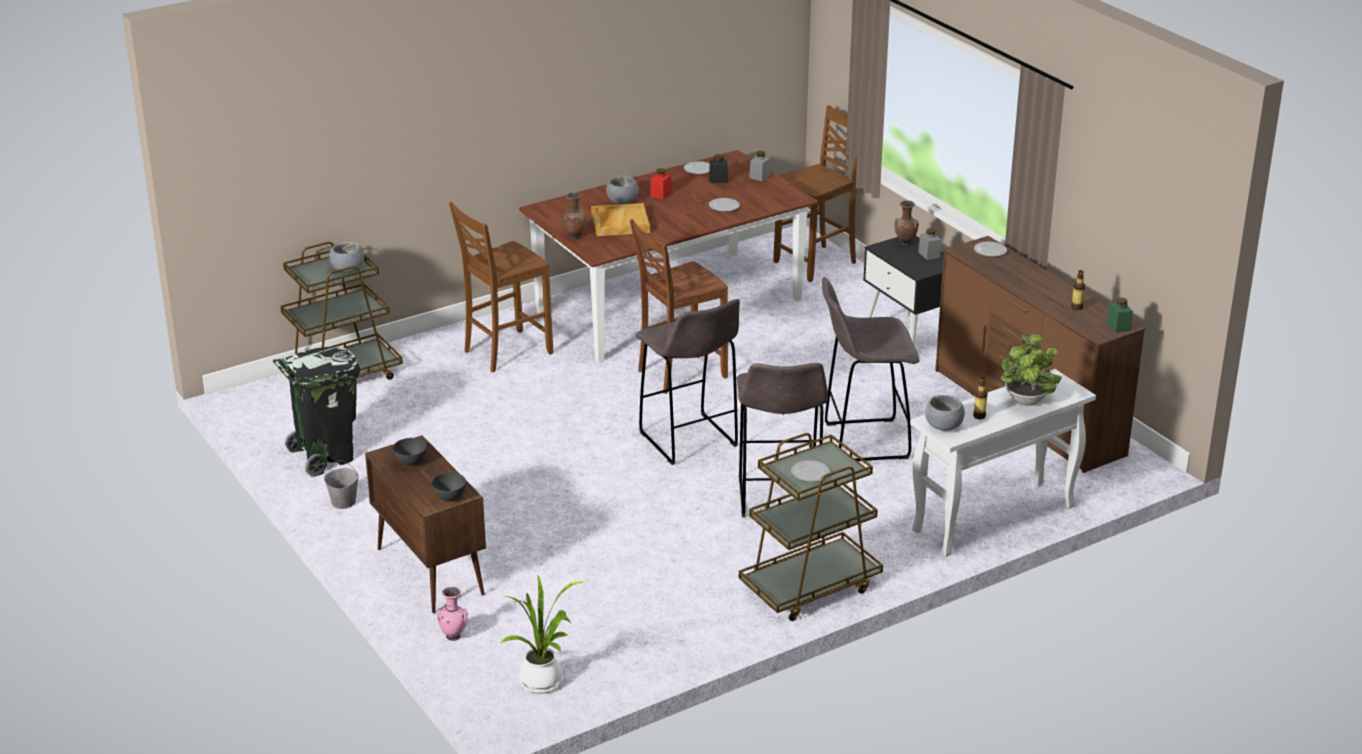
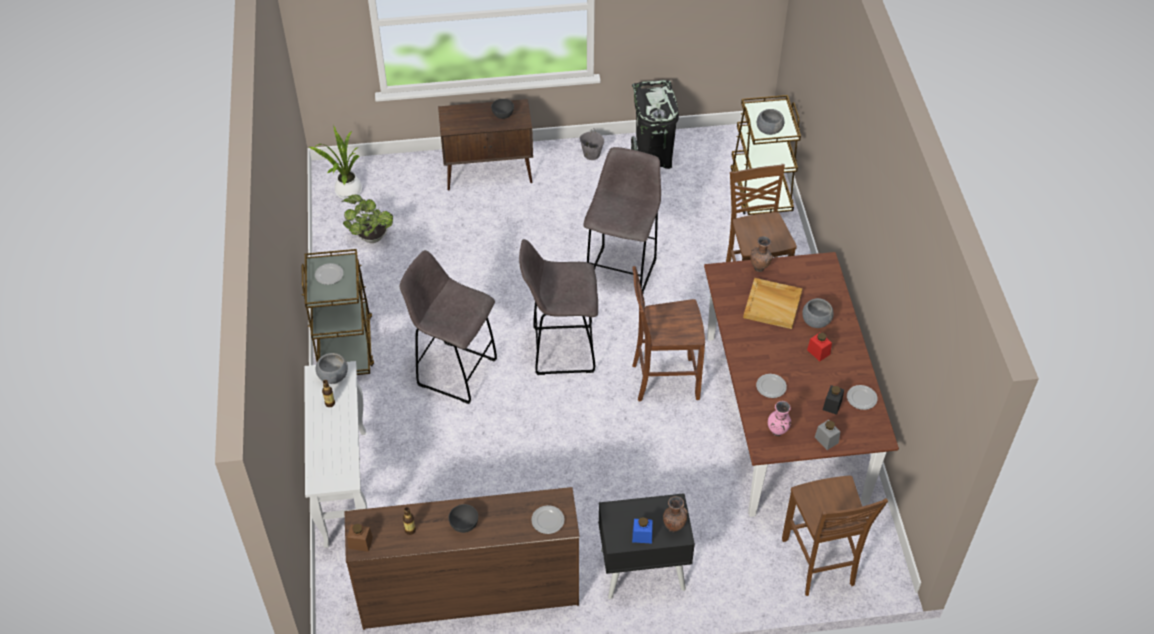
camera: 115 degrees right, 20 degrees up
(450, 497) = (450, 121): grey bowl -> grey bowl (464, 525)
(454, 636) = (416, 167): pink vase -> pink vase (777, 433)
(679, 373) = (663, 380): brown chair -> brown chair turned 90 degrees counterclockwise
(863, 441) = (496, 456): grey stool -> grey stool (622, 270)
(929, 254) = (642, 536): grey jar -> blue jar
(1026, 402) = (327, 443): potted plant -> potted plant (370, 236)
(1118, 326) = (360, 543): green jar -> brown jar

